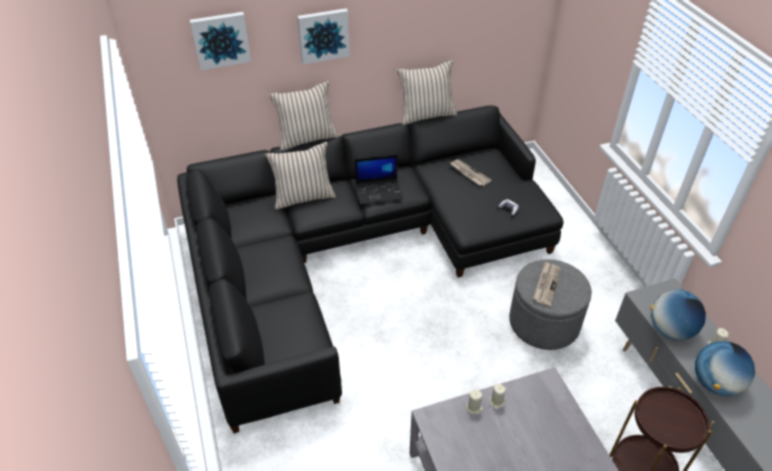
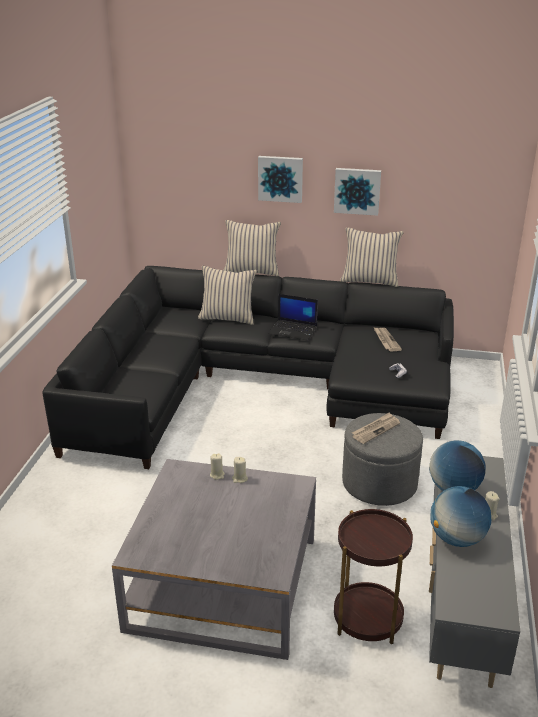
camera: 30 degrees right, 15 degrees down
(220, 39) = (194, 162): picture -> picture (357, 191)

